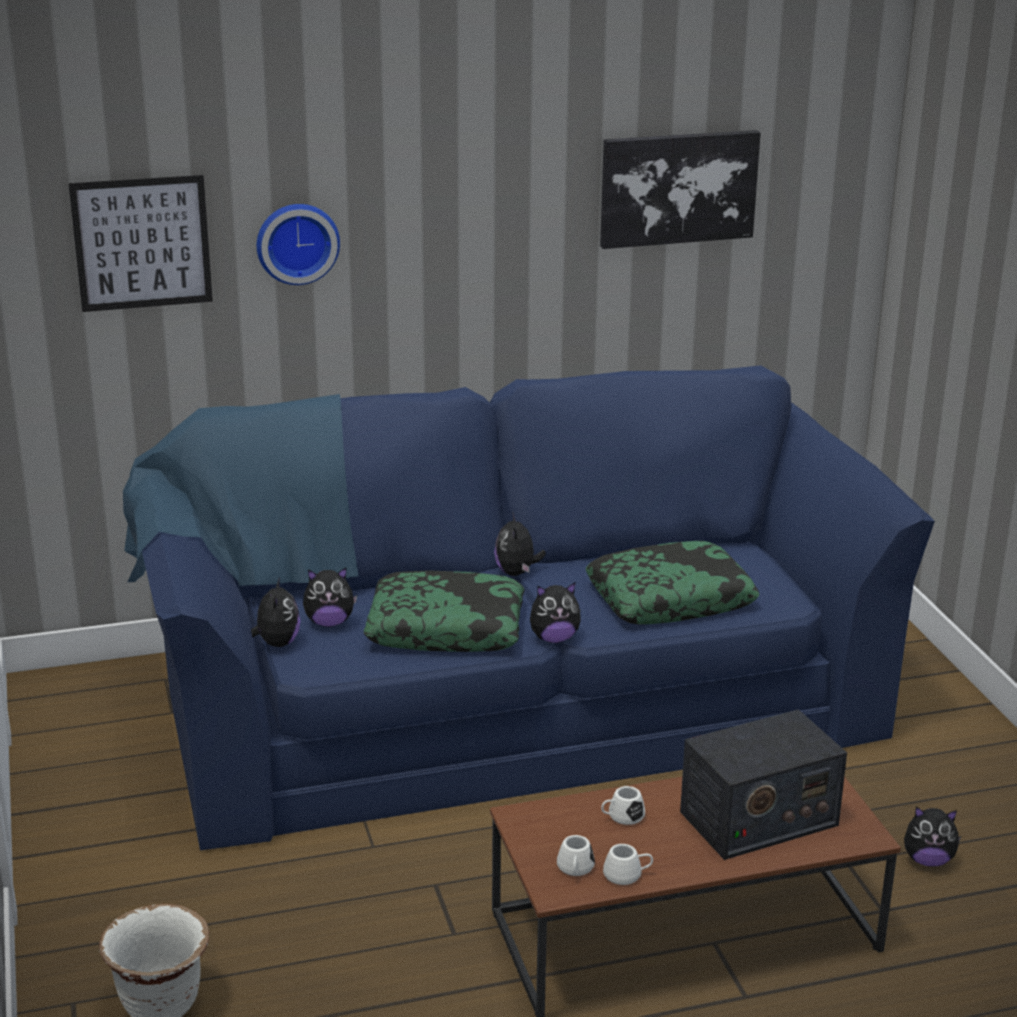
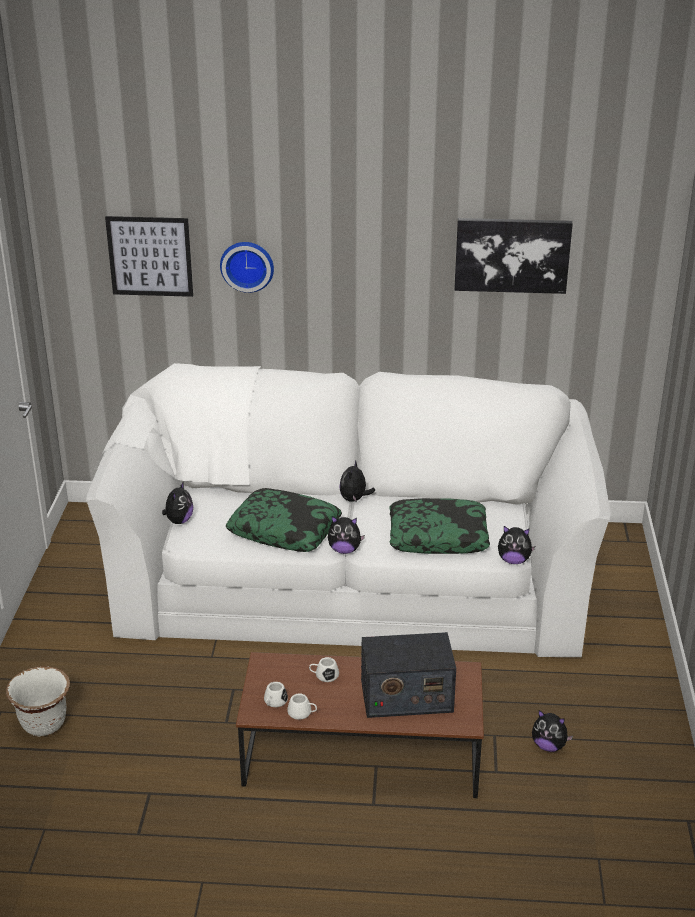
camera: 20 degrees right, 5 degrees up
(329, 622) = (218, 513): plush toy -> plush toy (514, 560)
(511, 701) = (349, 579): blue sofa -> white sofa

